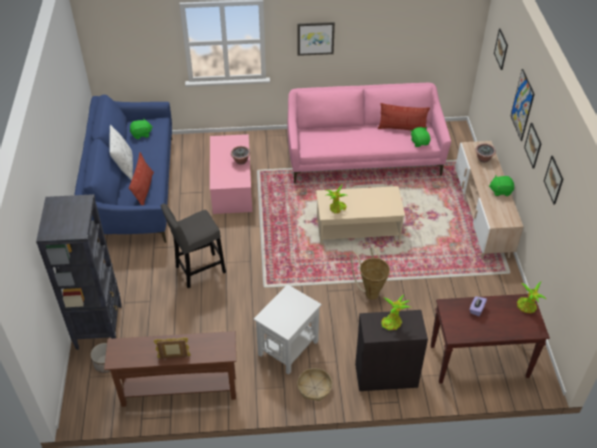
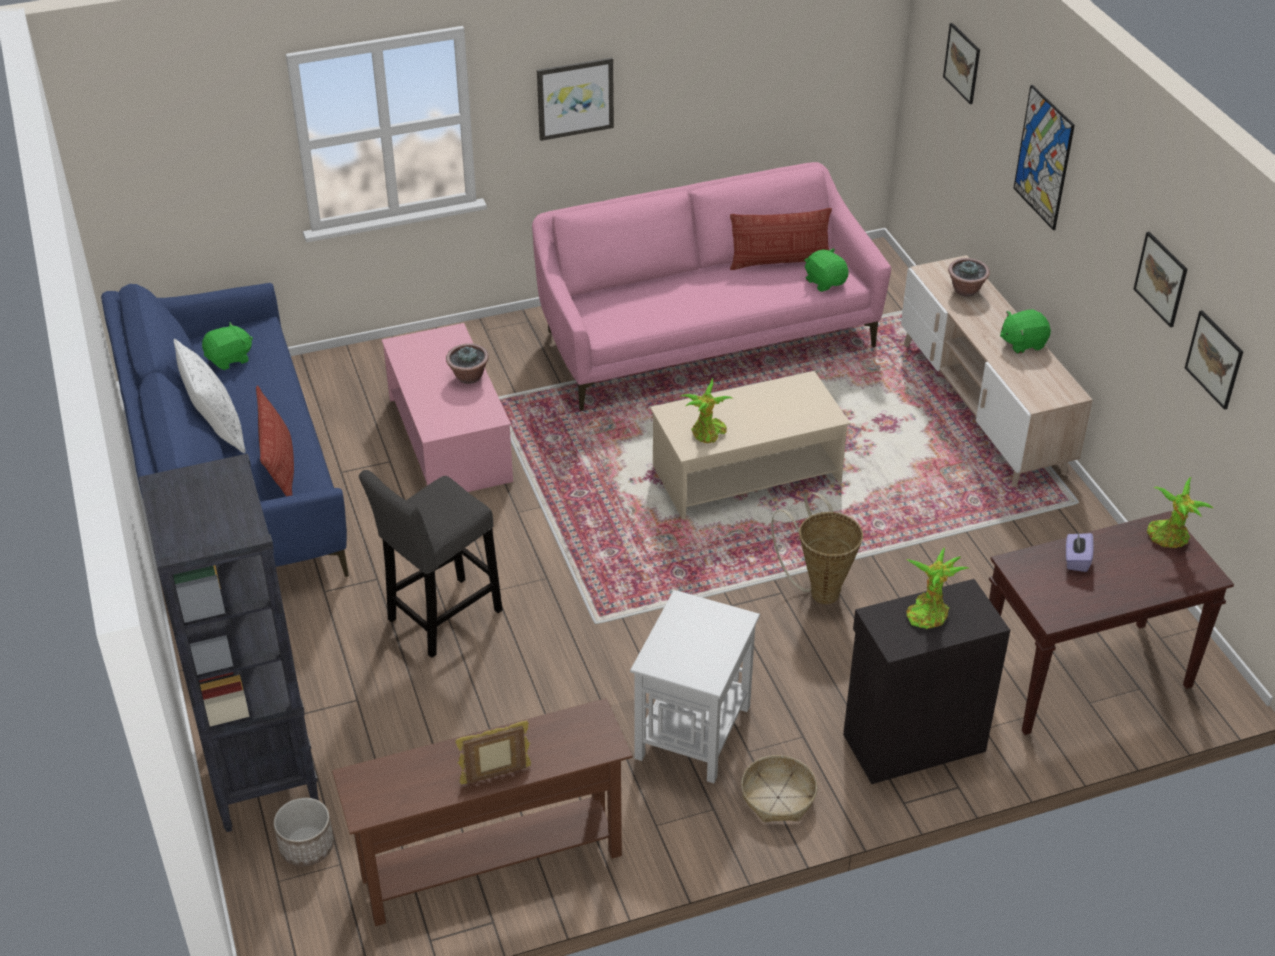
camera: 15 degrees left, 5 degrees down
(533, 145) = (1089, 228): picture -> picture (1214, 359)

